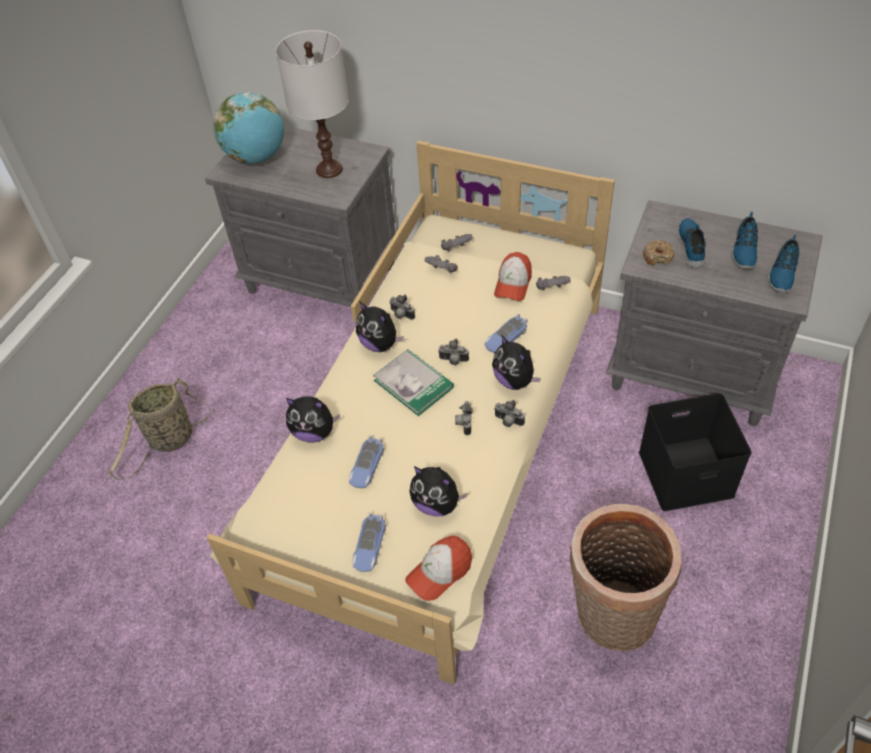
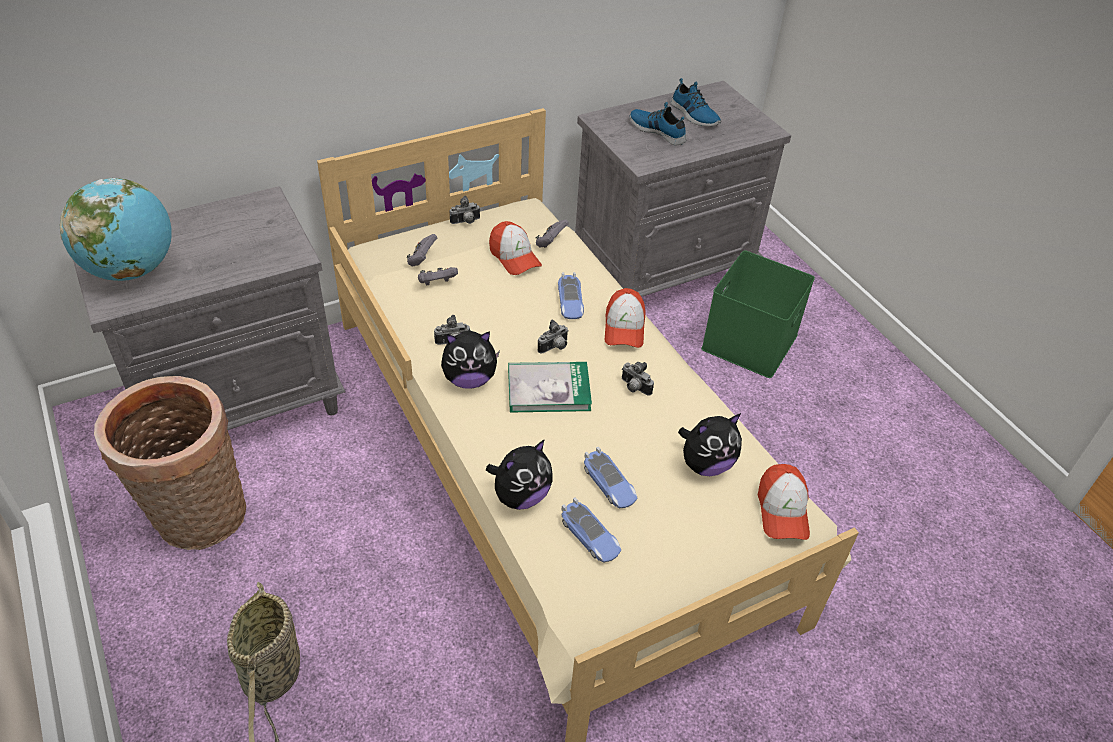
camera: 55 degrees left, 5 degrees down
(329, 169) = (243, 236): white table lamp -> none
(369, 546) = (706, 542): toy car -> toy car (590, 536)
(508, 422) = (664, 362): camera -> camera (466, 222)
(515, 380) = (624, 328): plush toy -> cap
(611, 617) = (837, 477): basket -> basket (198, 520)
(658, 257) = (646, 150): donut -> none
(686, 472) = (748, 340): black storage box -> green storage box
(782, 273) = (738, 116): shoe -> none

